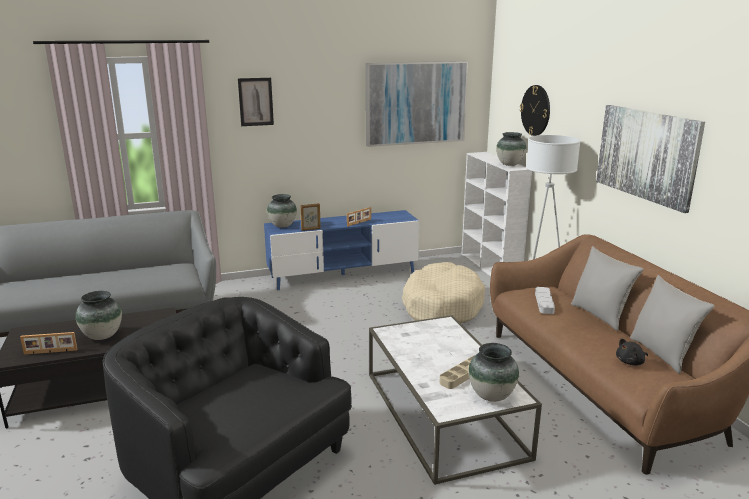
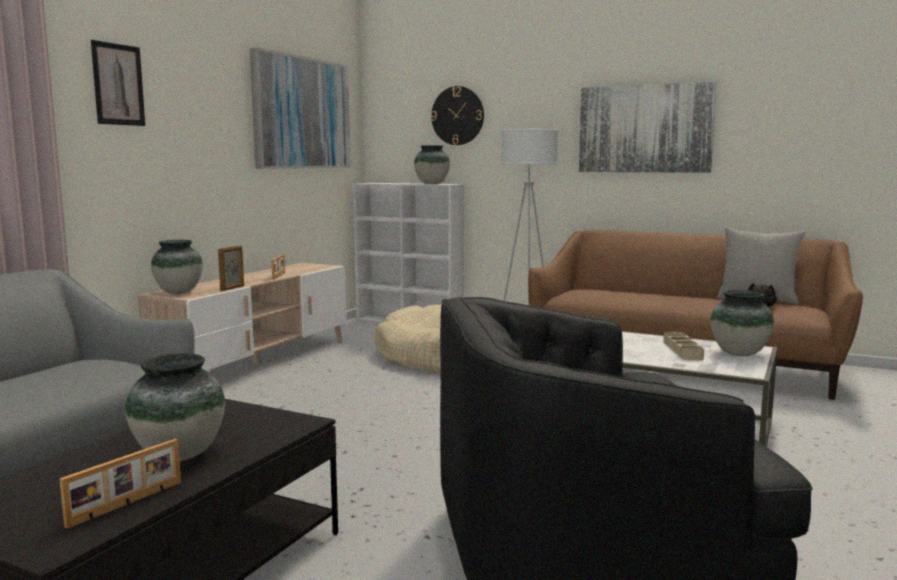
camera: 45 degrees left, 10 degrees down
(343, 275) = (258, 362): blue tv stand -> beige tv stand
(544, 303) = (608, 295): grey tray -> none
(600, 315) = (663, 293): grey pillow -> none

